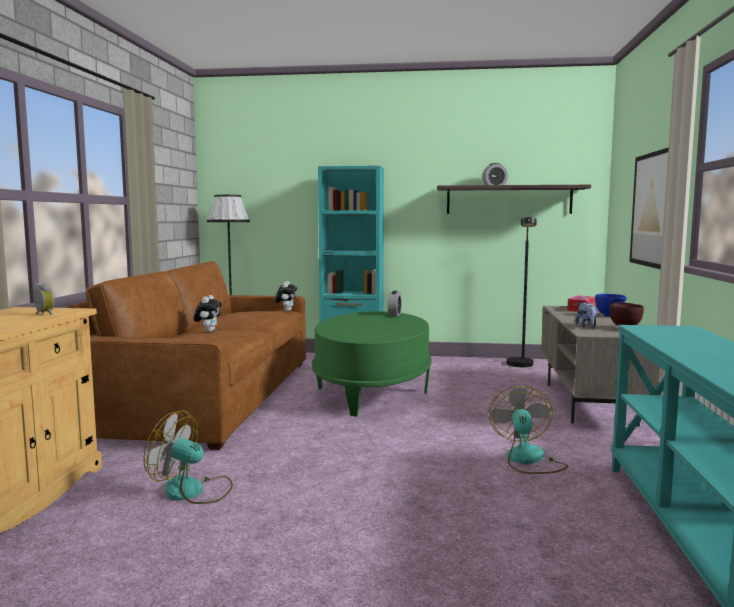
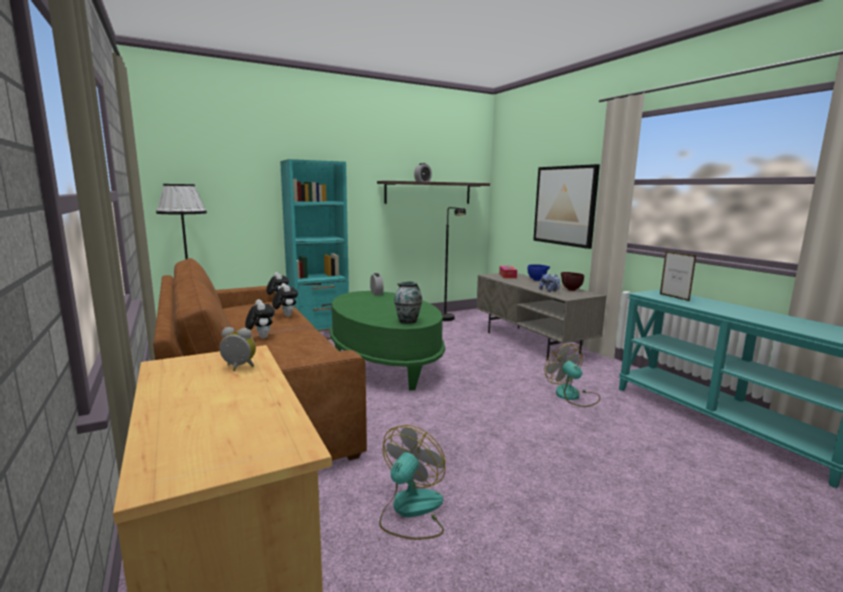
camera: 35 degrees left, 5 degrees up
(193, 491) = (411, 511): fan -> fan turned 135 degrees clockwise
(262, 320) = (285, 316): none -> plush toy
(360, 337) = (408, 321): none -> vase
(669, 334) = (674, 297): none -> picture frame

